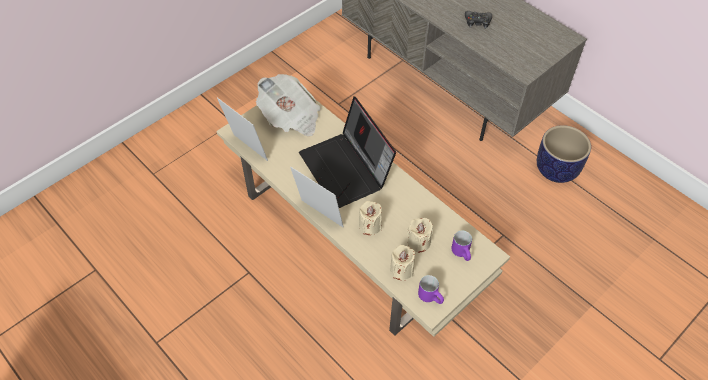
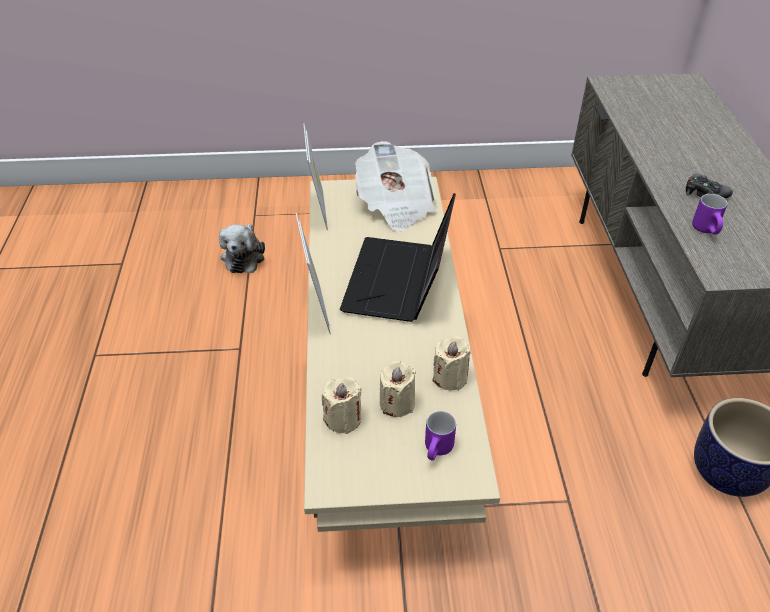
camera: 40 degrees right, 10 degrees down
(180, 209) = (244, 256): none -> plush toy
(370, 226) = (360, 351): beige candle -> beige candle (450, 377)
(431, 297) = (344, 472): purple mug -> purple mug (708, 231)

